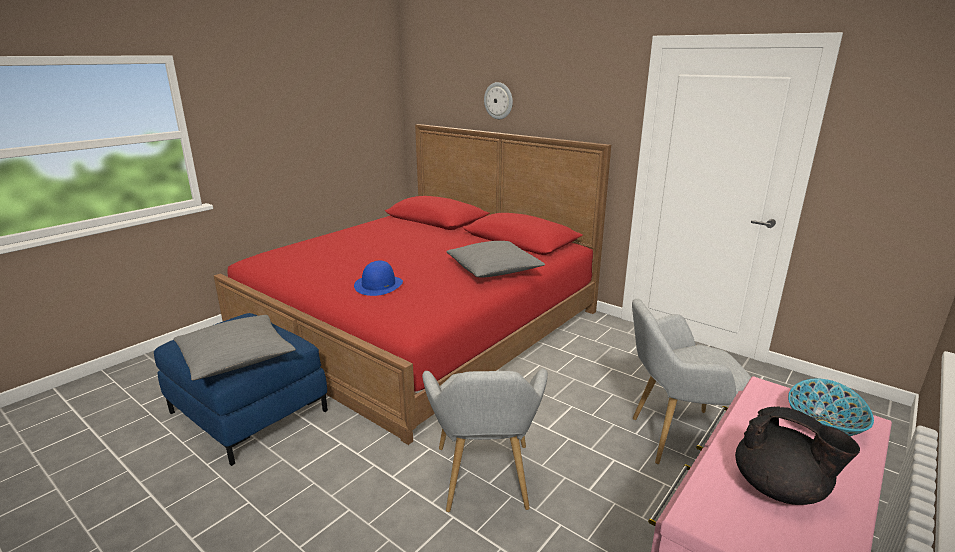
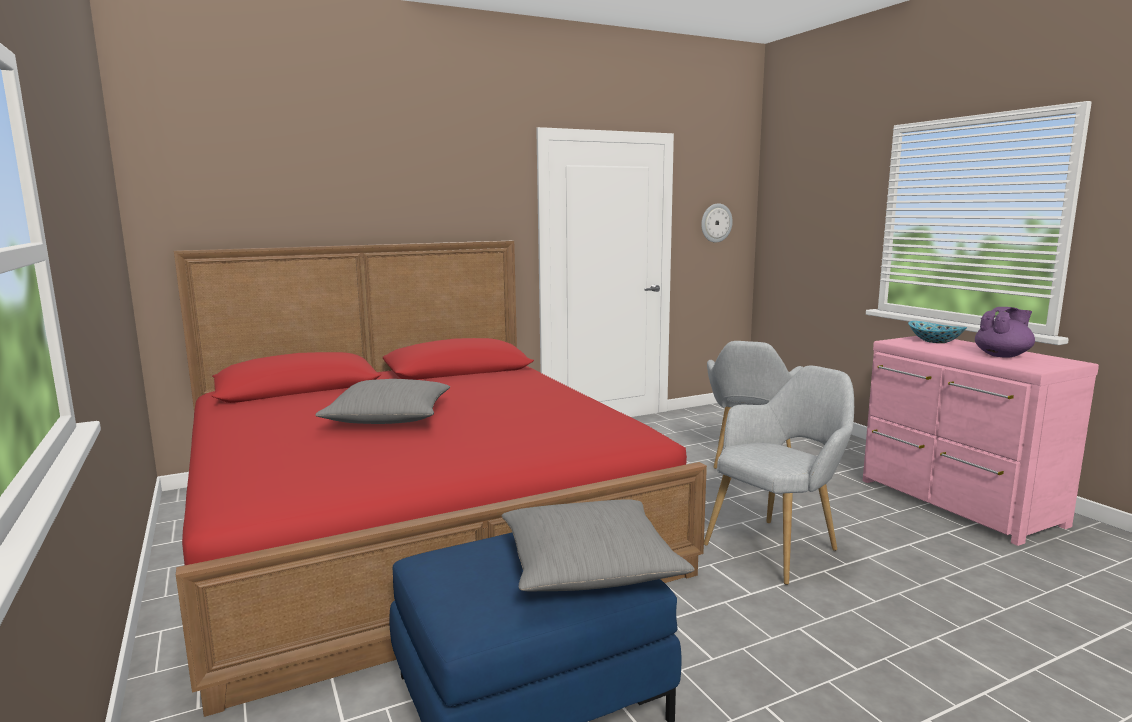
camera: 65 degrees left, 10 degrees down
(378, 285) = (516, 432): blue hat -> none
(484, 483) = (779, 546): grey armchair -> grey armchair turned 60 degrees counterclockwise
(494, 270) = (538, 387): grey pillow -> grey pillow (389, 418)
(498, 100) = (344, 202): wall clock -> wall clock (716, 223)
(780, 489) = (1002, 356): black teapot -> purple teapot

